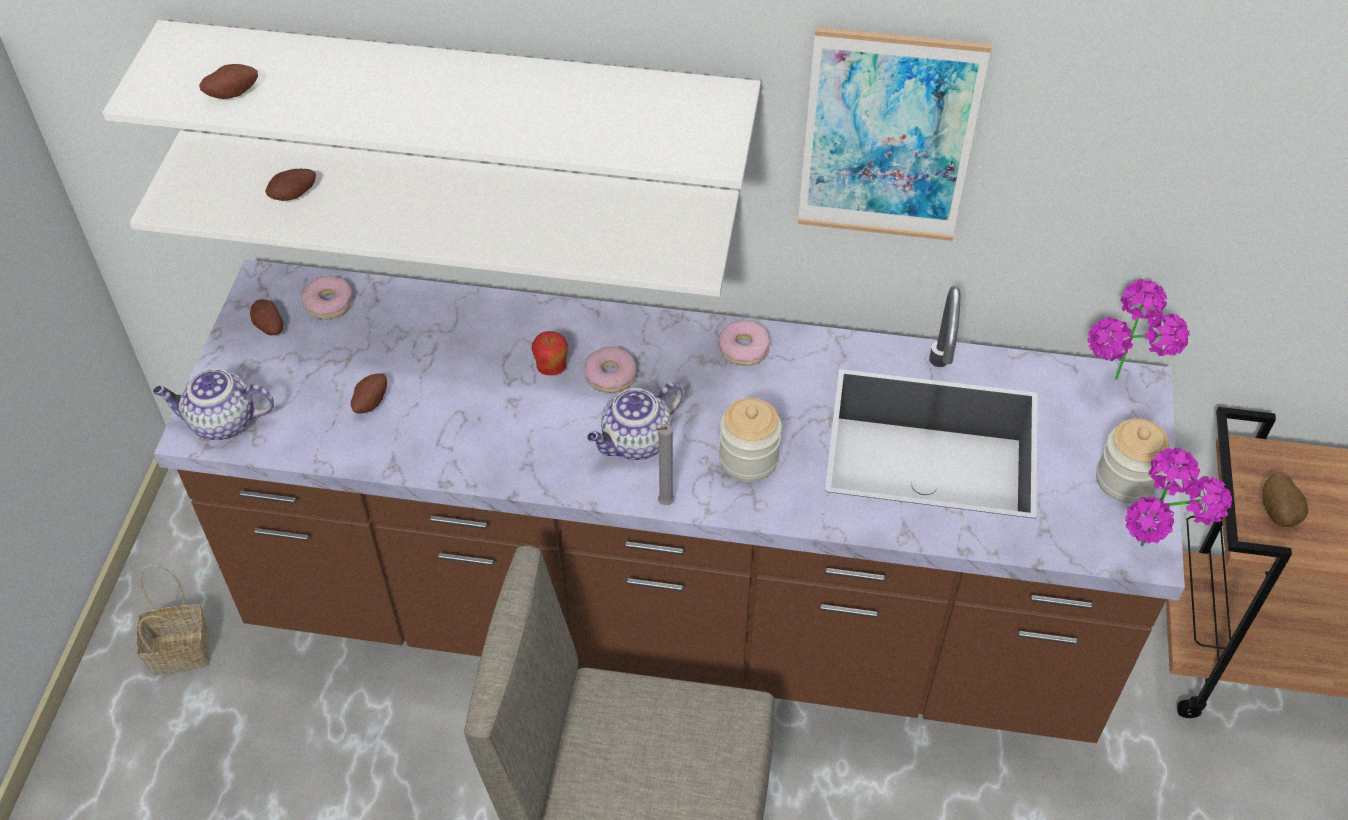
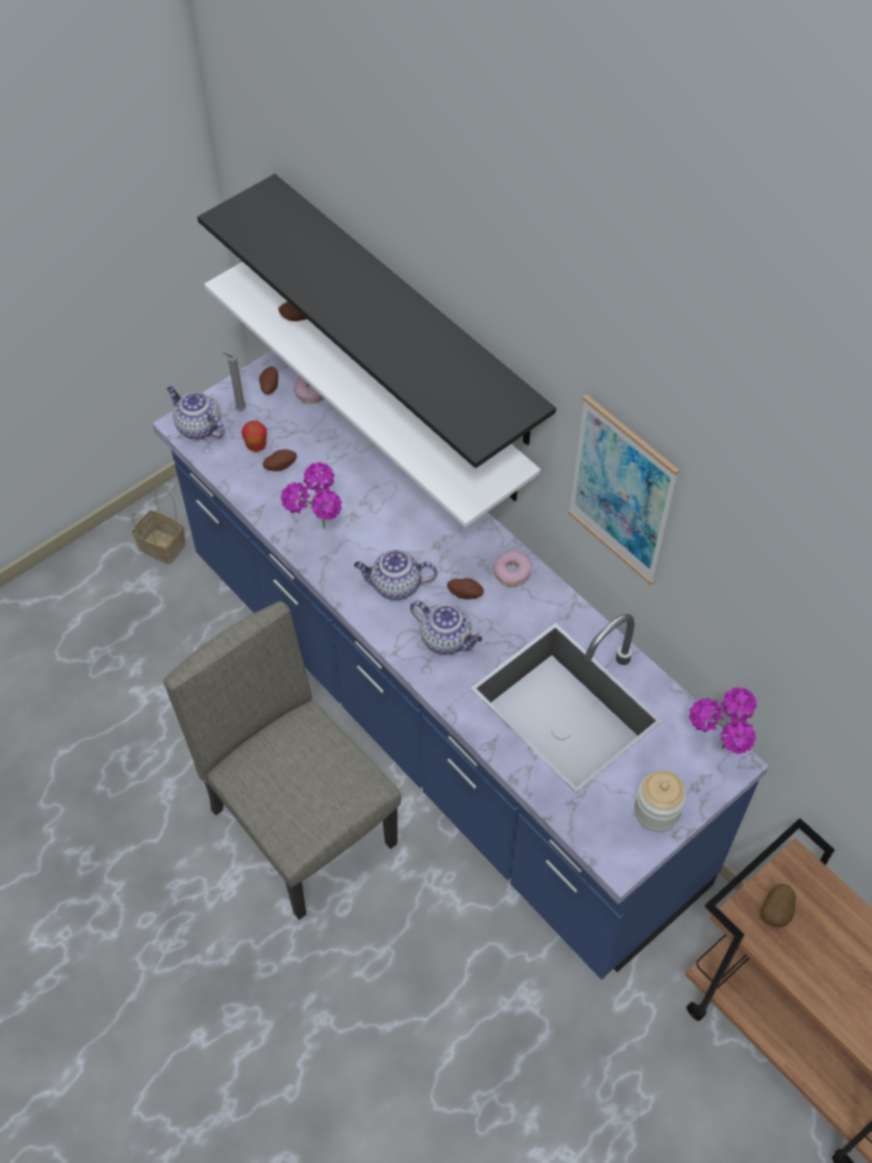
camera: 40 degrees right, 5 degrees up
(232, 92) = (268, 242): potato -> potato (465, 593)
(459, 95) = (407, 312): white shelf -> black shelf
(551, 368) = (392, 510): apple -> apple (256, 446)
(610, 375) = (420, 537): donut -> none
(664, 504) = (375, 631): grey candle -> grey candle (239, 409)
(674, 617) = (436, 718): brown counter -> blue counter
(748, 459) = (447, 639): jar -> teapot
(1151, 560) = (618, 867): potted plant -> potted plant (319, 537)

